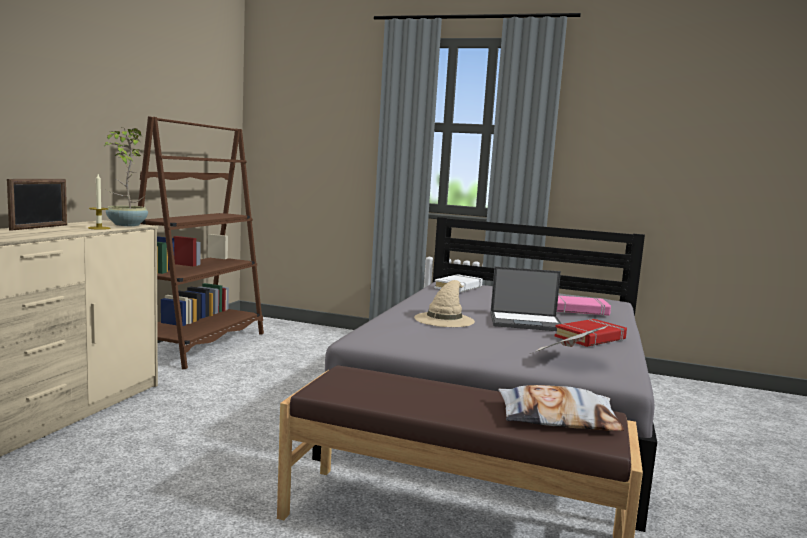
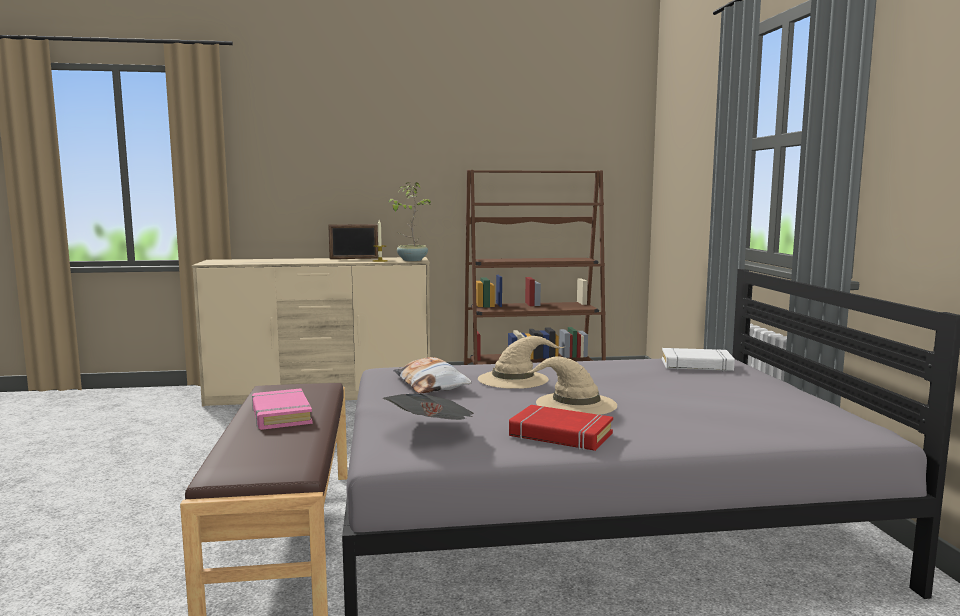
camera: 65 degrees right, 0 degrees up
(526, 322) = (575, 404): laptop -> beige hat
(558, 418) = (268, 455): pillow -> pillow (431, 384)
(579, 310) = (708, 417): pink book -> pink book (281, 415)

